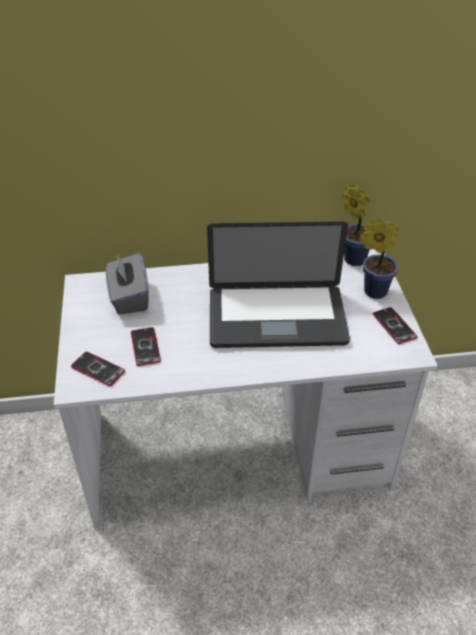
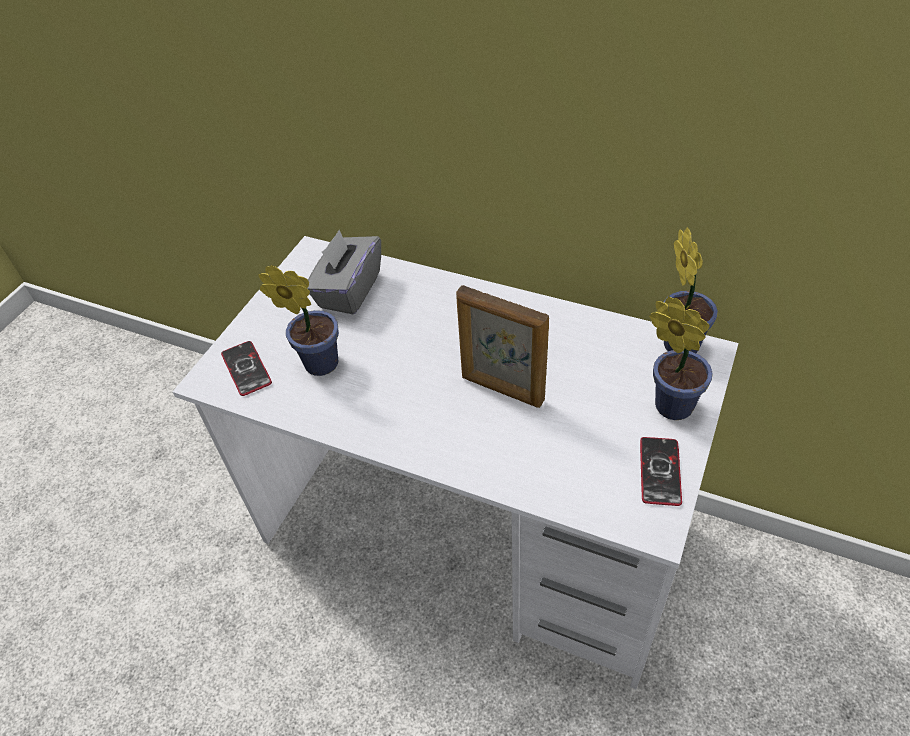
camera: 35 degrees right, 5 degrees up
(145, 347) = (317, 362): phone -> potted plant
(276, 318) = (502, 389): laptop -> picture frame

